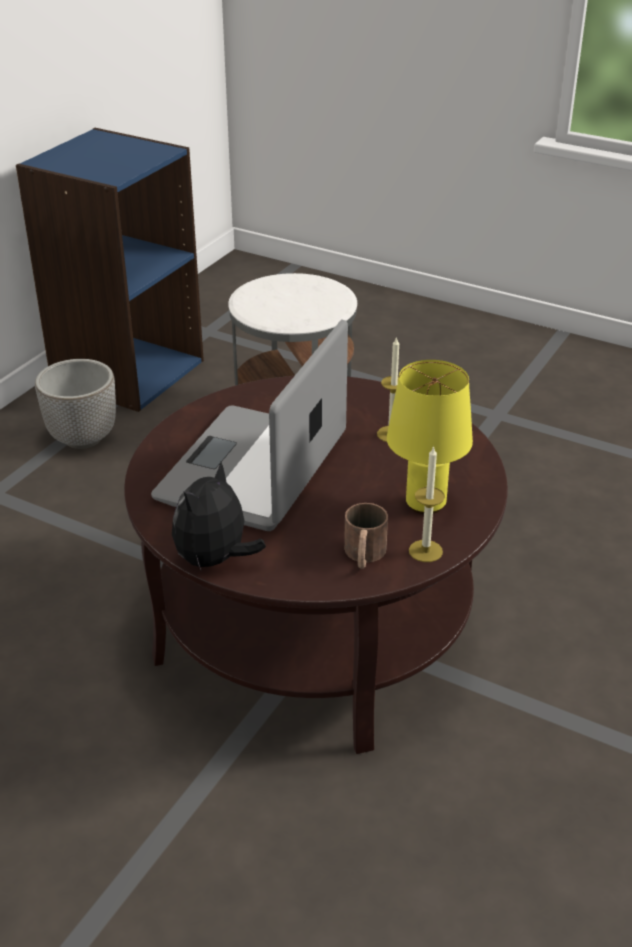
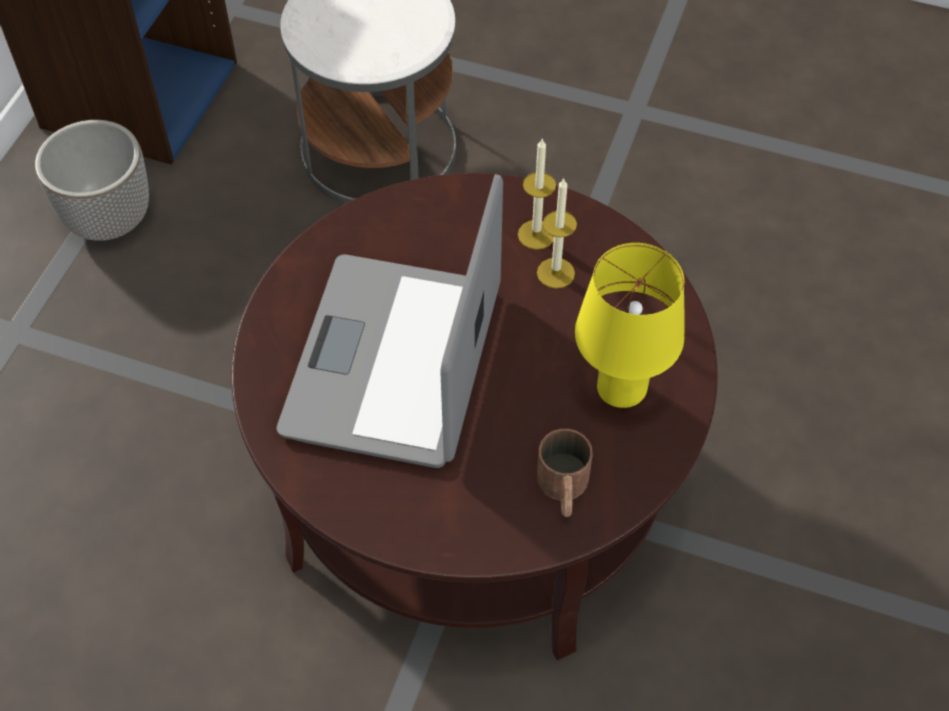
camera: 10 degrees left, 20 degrees up
(215, 560) = (382, 526): plush toy -> none
(425, 551) = (636, 470): candle -> candle (536, 234)

